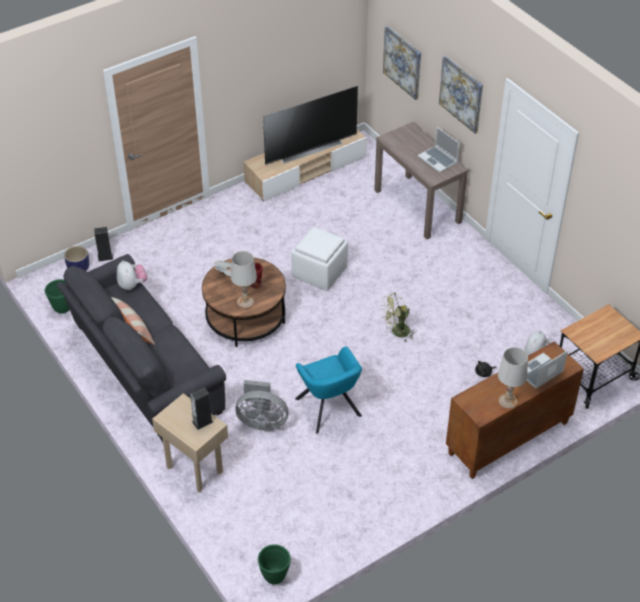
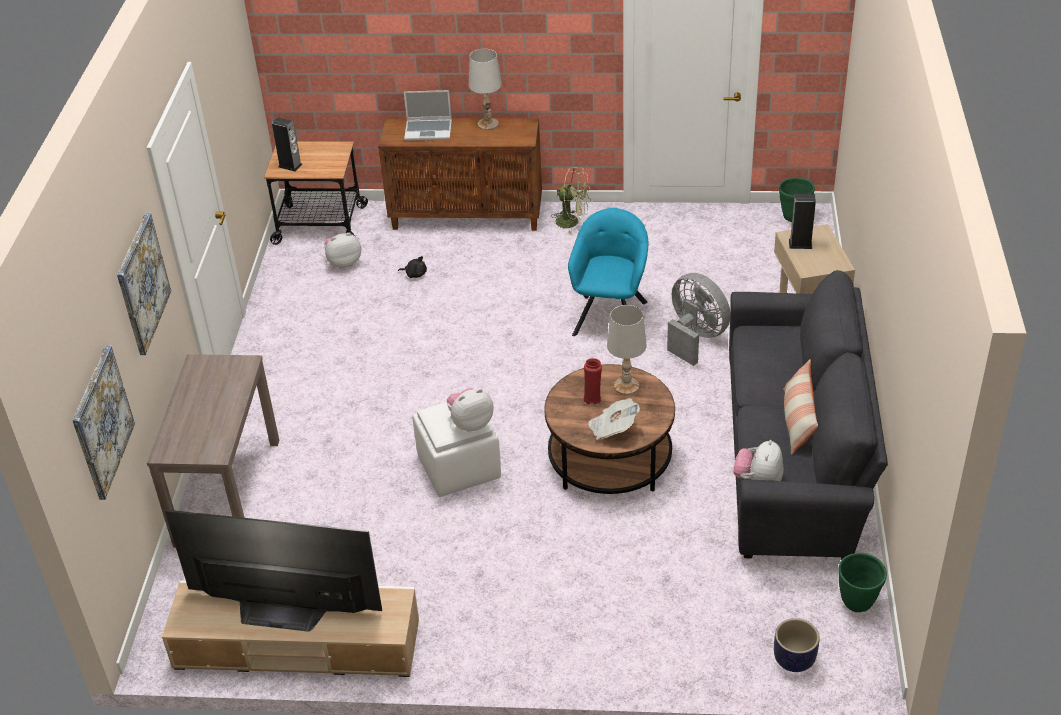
camera: 140 degrees left, 5 degrees down
(105, 257) = (738, 658): speaker -> speaker (290, 165)
(308, 243) = (470, 423): none -> plush toy
(397, 332) = (452, 352): green fan -> green fan (572, 222)
(438, 160) = (201, 385): laptop -> none

